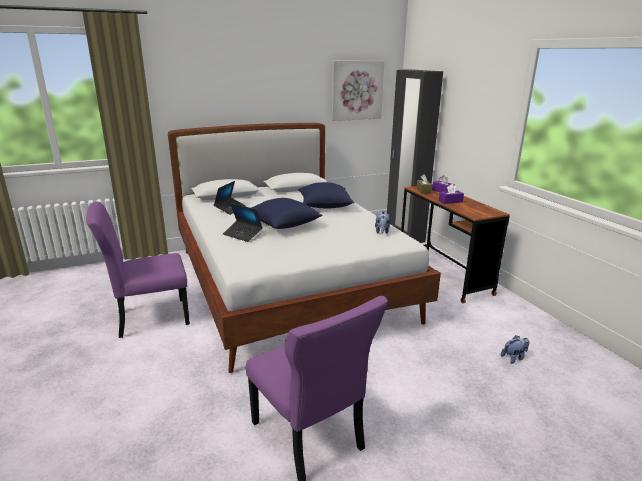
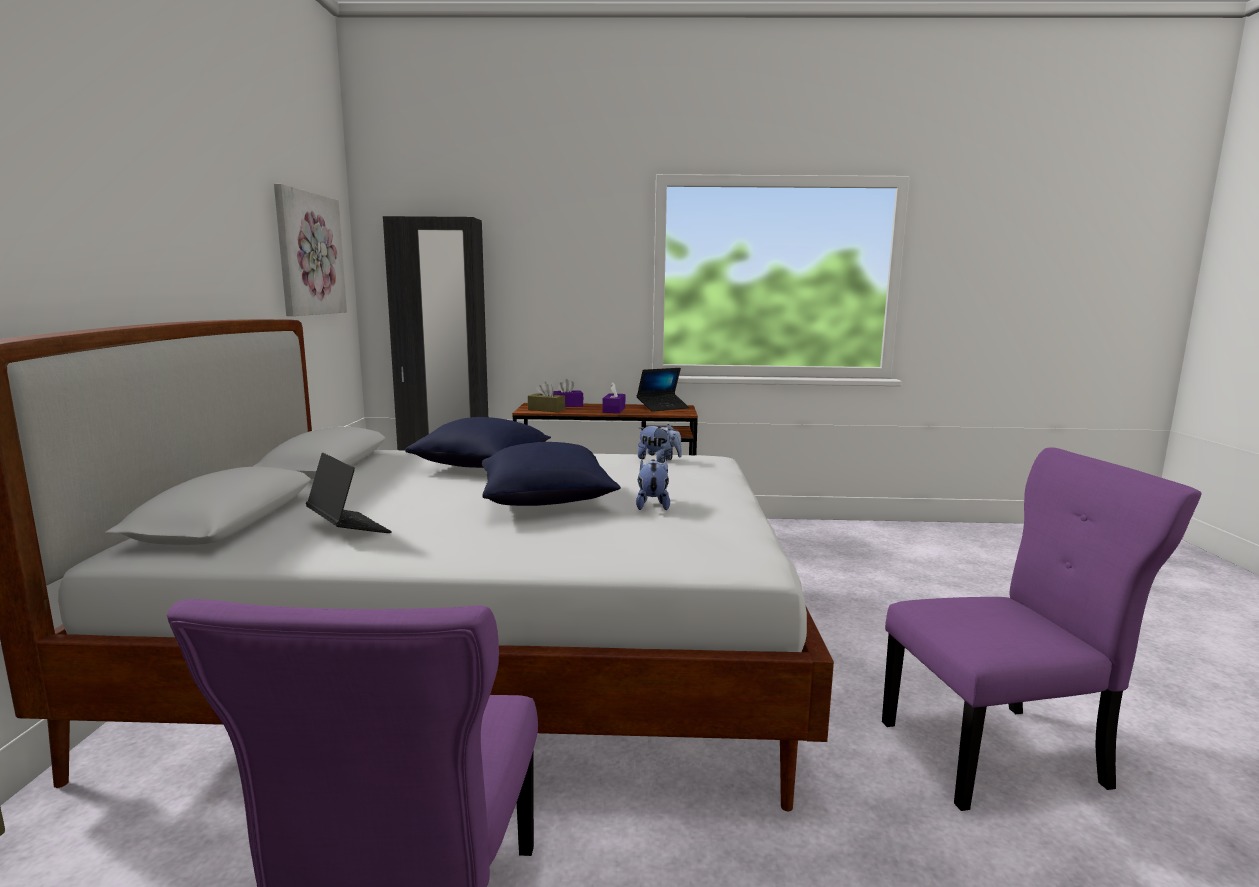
camera: 65 degrees left, 10 degrees down
(242, 234) = (561, 535): laptop -> laptop (663, 407)
(514, 358) = (833, 561): plush toy -> plush toy (652, 505)

